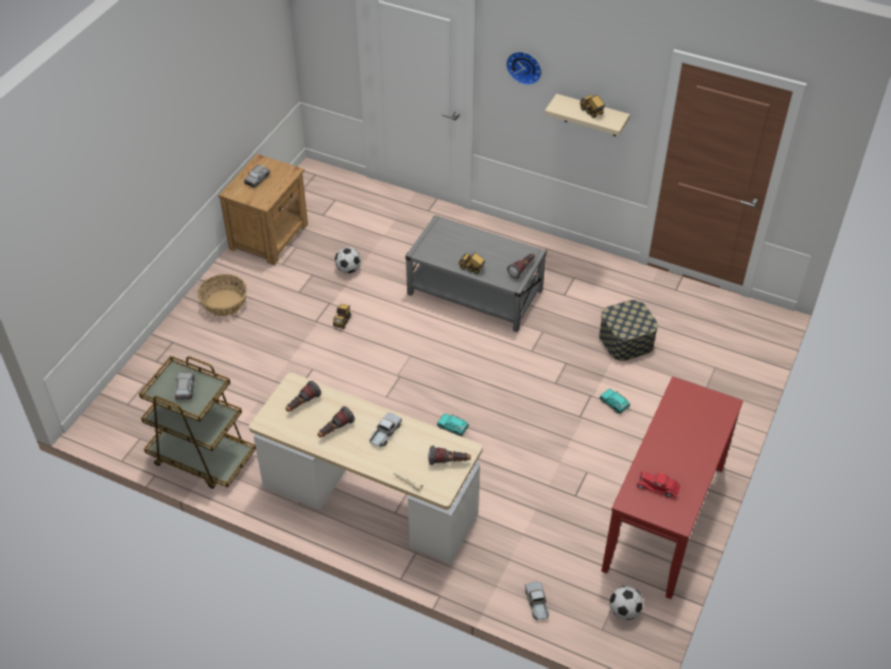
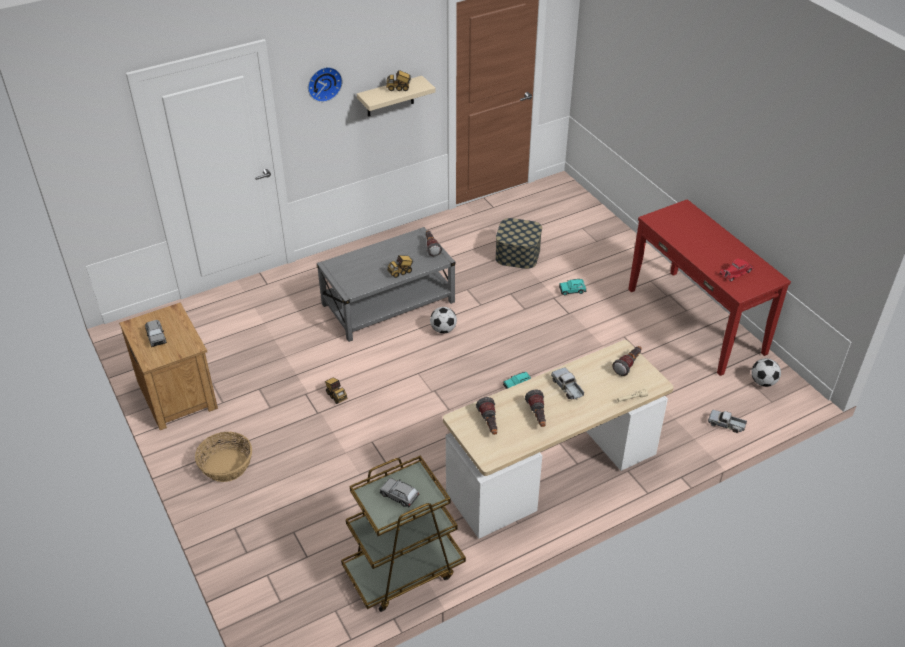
camera: 55 degrees left, 5 degrees down
(348, 269) = (279, 363): football -> football (443, 329)

